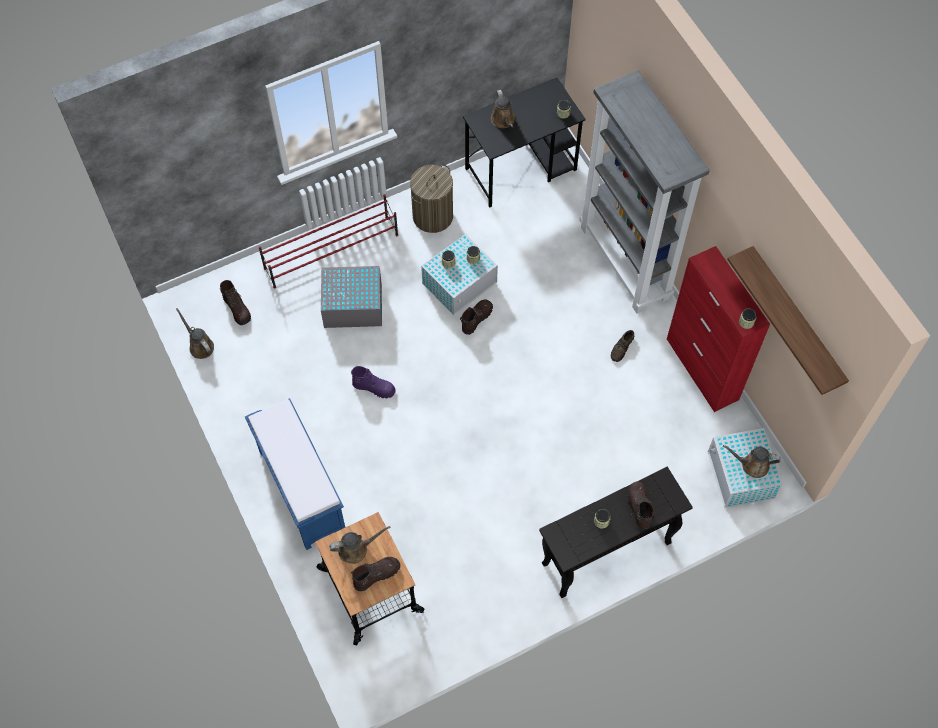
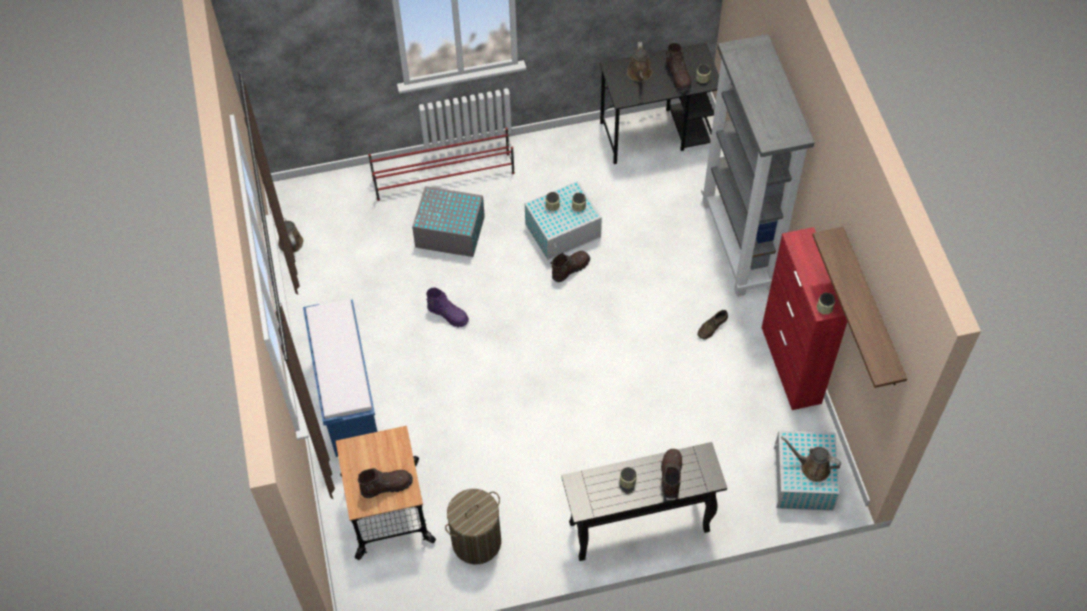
camera: 15 degrees right, 5 degrees down
(237, 309) = (336, 213): brown boot -> brown boot (678, 77)
(356, 549) = (373, 456): brown watering can -> none
(433, 216) = (554, 161): laundry basket -> laundry basket (476, 541)

